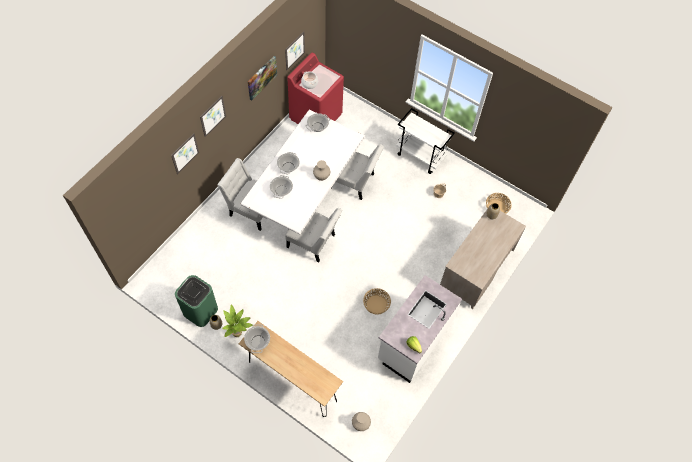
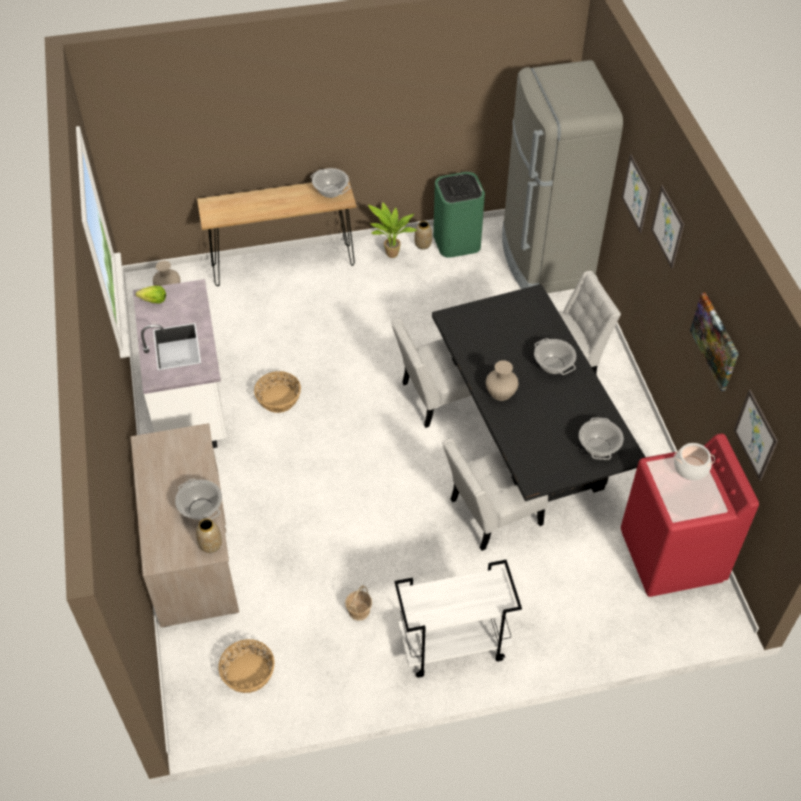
camera: 135 degrees right, 10 degrees down
(181, 261) = (545, 260): none -> grey fridge
(281, 191) = (518, 333): cooking pot -> cooking pot (200, 508)
(305, 195) = (524, 439): white dining table -> black dining table

